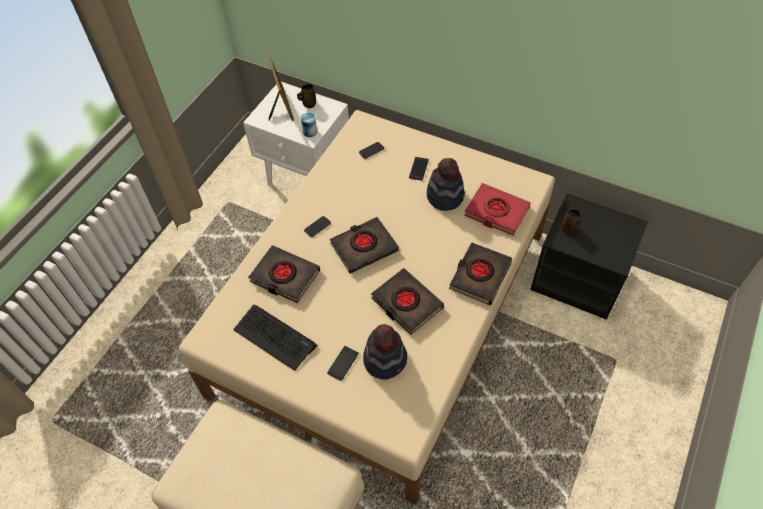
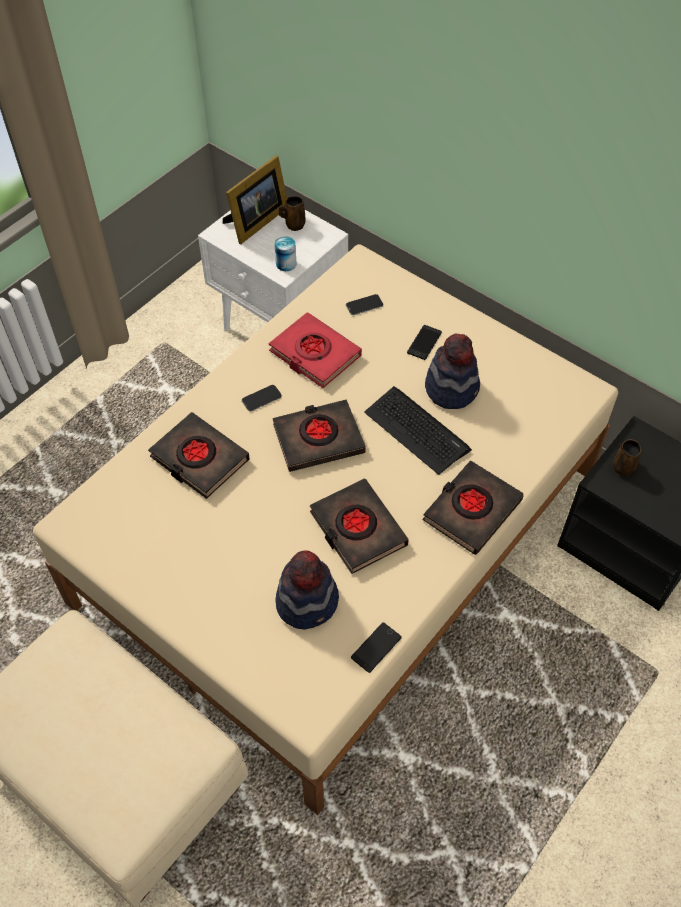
camera: 10 degrees right, 0 degrees up
(275, 337) = (164, 539): keyboard -> keyboard (417, 430)
(281, 106) = (255, 222): picture frame -> picture frame turned 45 degrees clockwise
(343, 363) = (247, 594): phone -> phone (376, 647)
(496, 212) = (519, 424): red book -> red book (314, 354)

